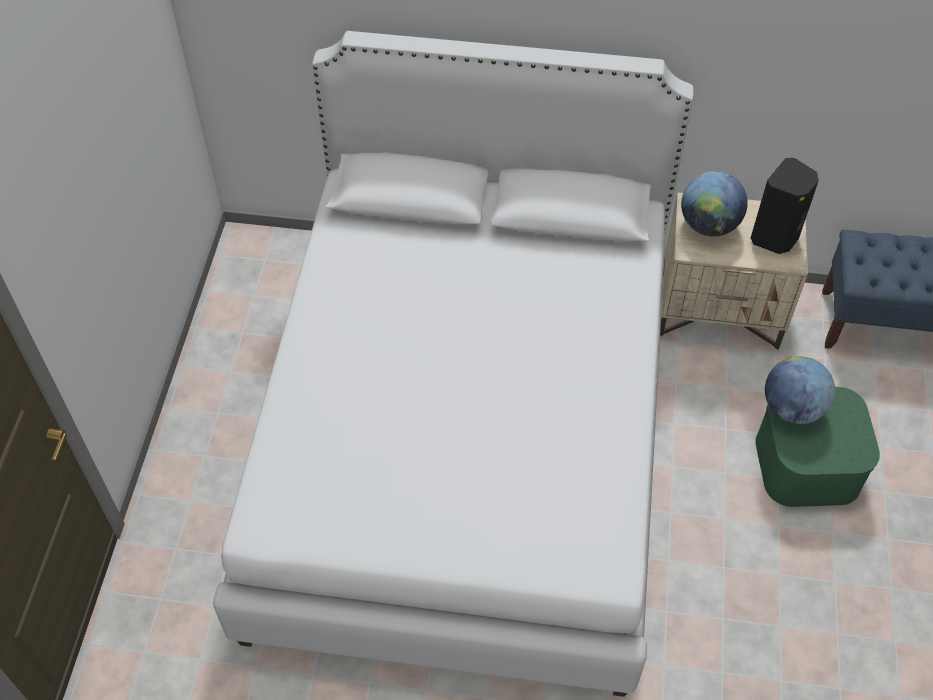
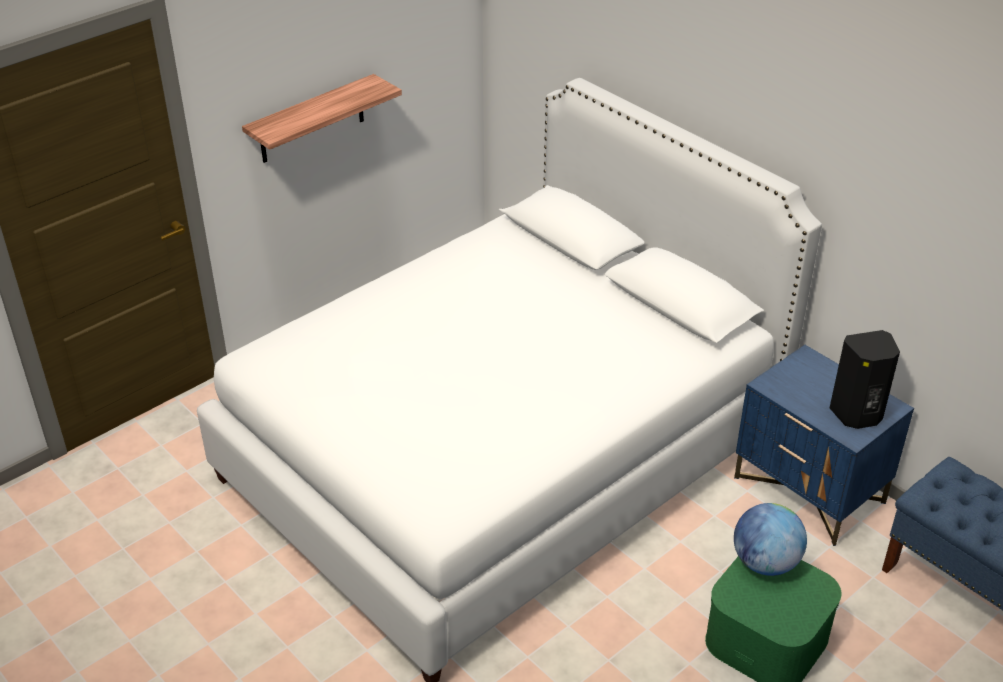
camera: 40 degrees right, 15 degrees down
(102, 223) = (312, 120): none -> shelf
(708, 225) = (805, 377): globe -> none
(719, 311) = (810, 490): beige nightstand -> blue nightstand

